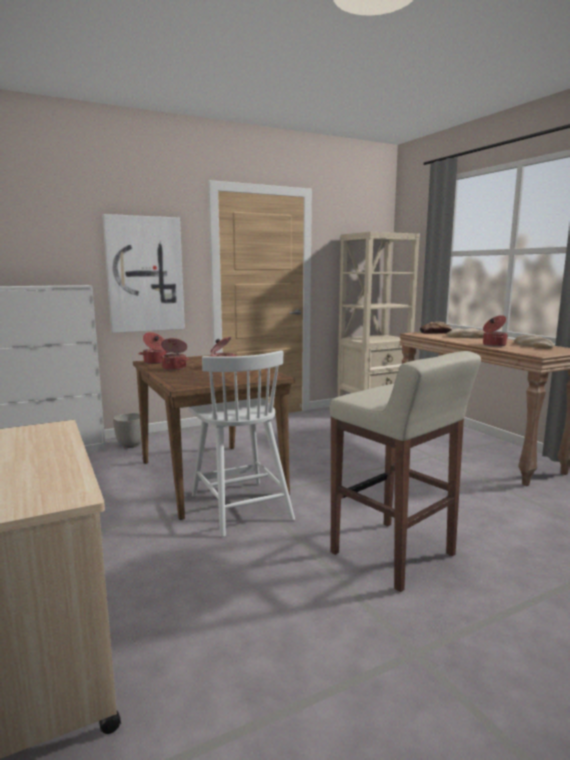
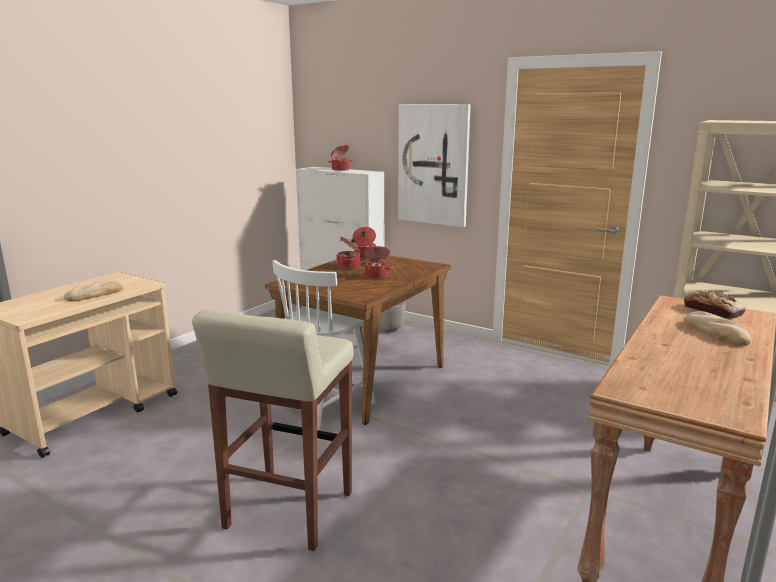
camera: 60 degrees right, 5 degrees up
(493, 345) = (659, 354): cooking pot -> cooking pot (340, 169)
(532, 345) = (721, 381): bread -> bread (94, 294)

